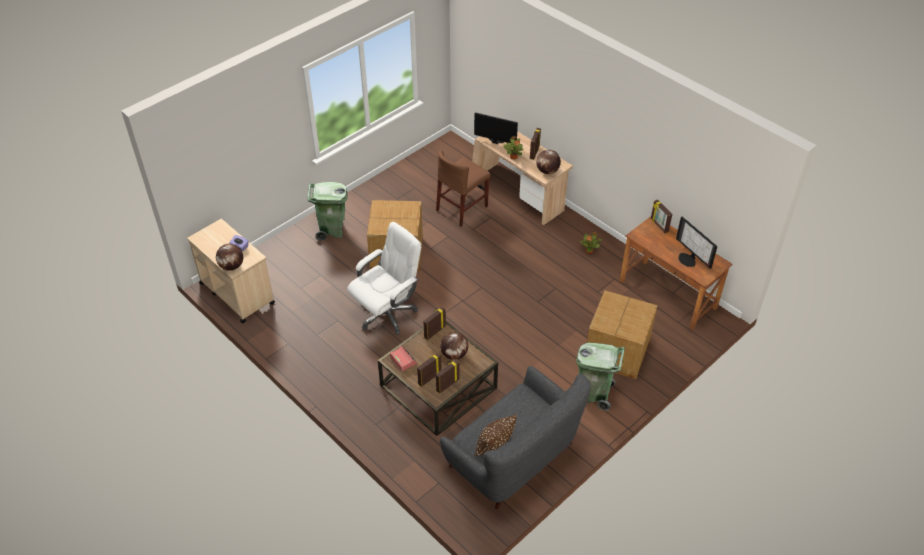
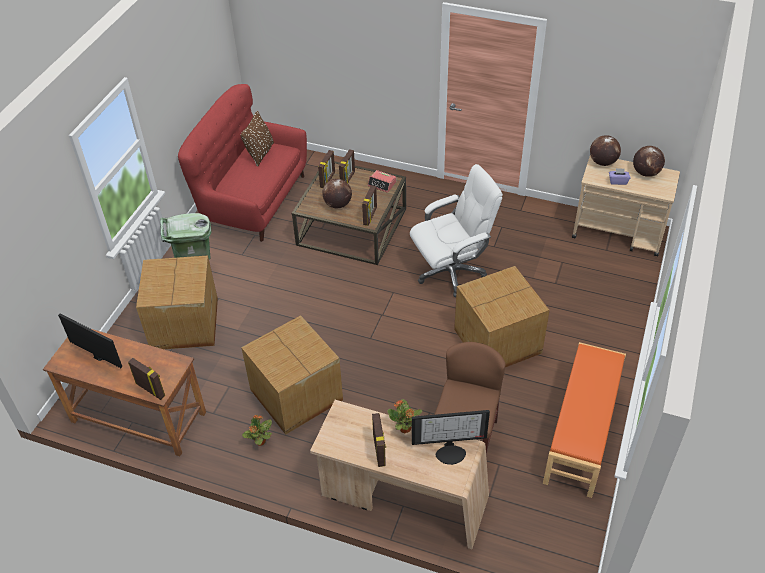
camera: 155 degrees right, 0 degrees up
(332, 230) = (597, 339): green trash can -> none
(387, 313) = (451, 271): white office chair -> white office chair turned 135 degrees counterclockwise
(392, 188) = (582, 432): none -> orange bench
(514, 457) = (251, 200): grey sofa -> red sofa
(547, 171) = (342, 422): globe -> globe (645, 173)
(554, 269) = (296, 396): none -> cardboard box

